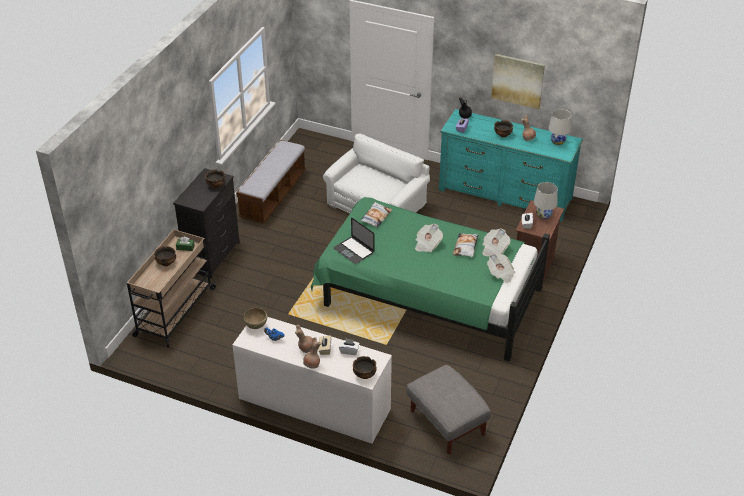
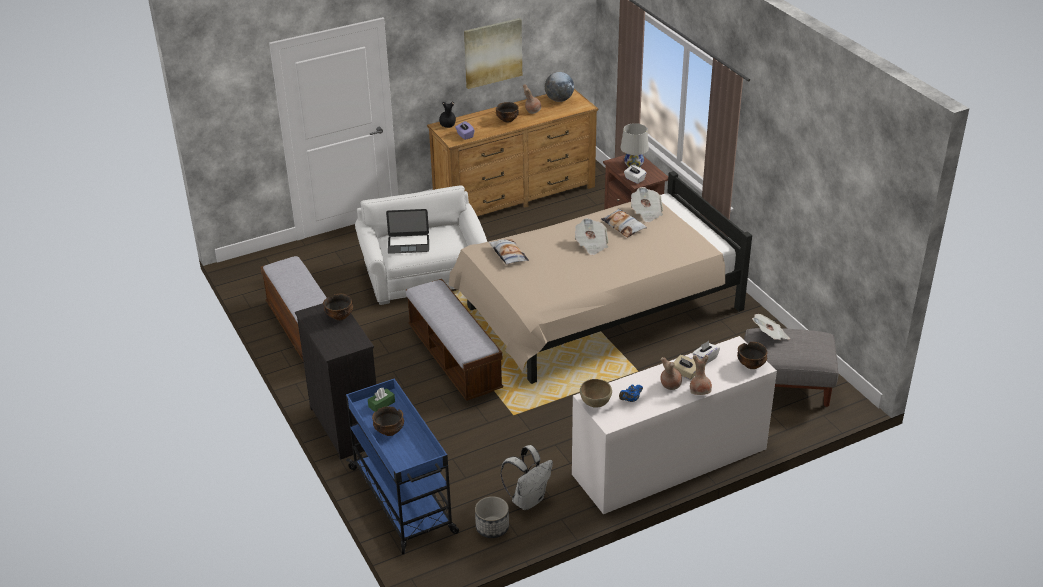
camera: 50 degrees left, 5 degrees down
(174, 312) = (403, 501): beige cart -> blue cart
(185, 358) = (492, 528): none -> planter
(221, 360) = (528, 499): none -> white backpack
(313, 262) = (454, 359): none -> bench
(354, 250) = (542, 292): laptop -> laptop (408, 244)
(426, 294) = (596, 311): green bed -> beige bed
(500, 274) = (685, 226): newspaper -> newspaper (770, 336)
(505, 194) = (515, 195): turquoise dresser -> brown dresser
(557, 141) = (559, 100): white table lamp -> globe

